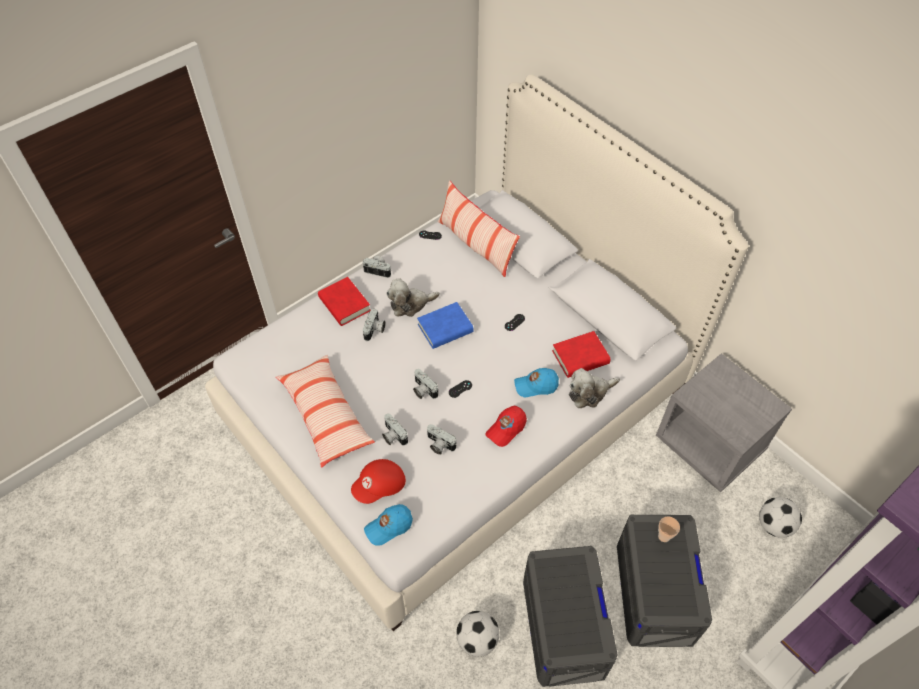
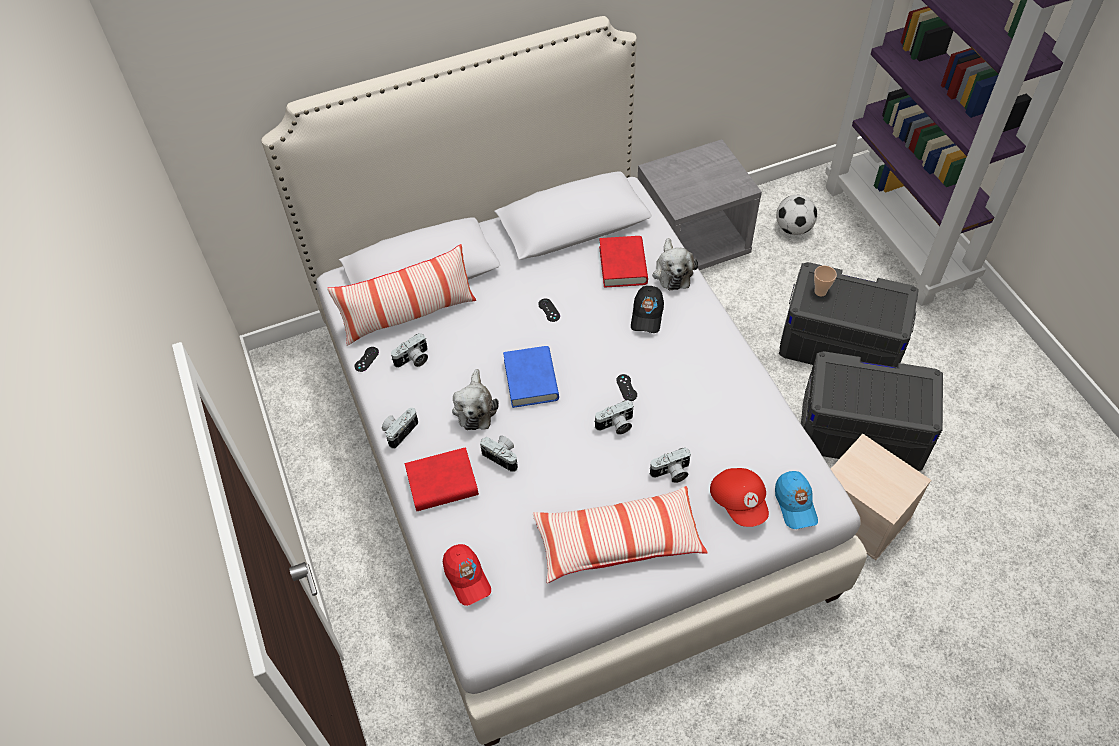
camera: 70 degrees left, 0 degrees up
(439, 445) = (698, 428): camera -> camera (413, 360)
(477, 640) = (862, 515): football -> beige storage box
(506, 429) = (696, 358): red cap -> red cap (466, 578)
(536, 386) = (647, 315): blue cap -> black cap

